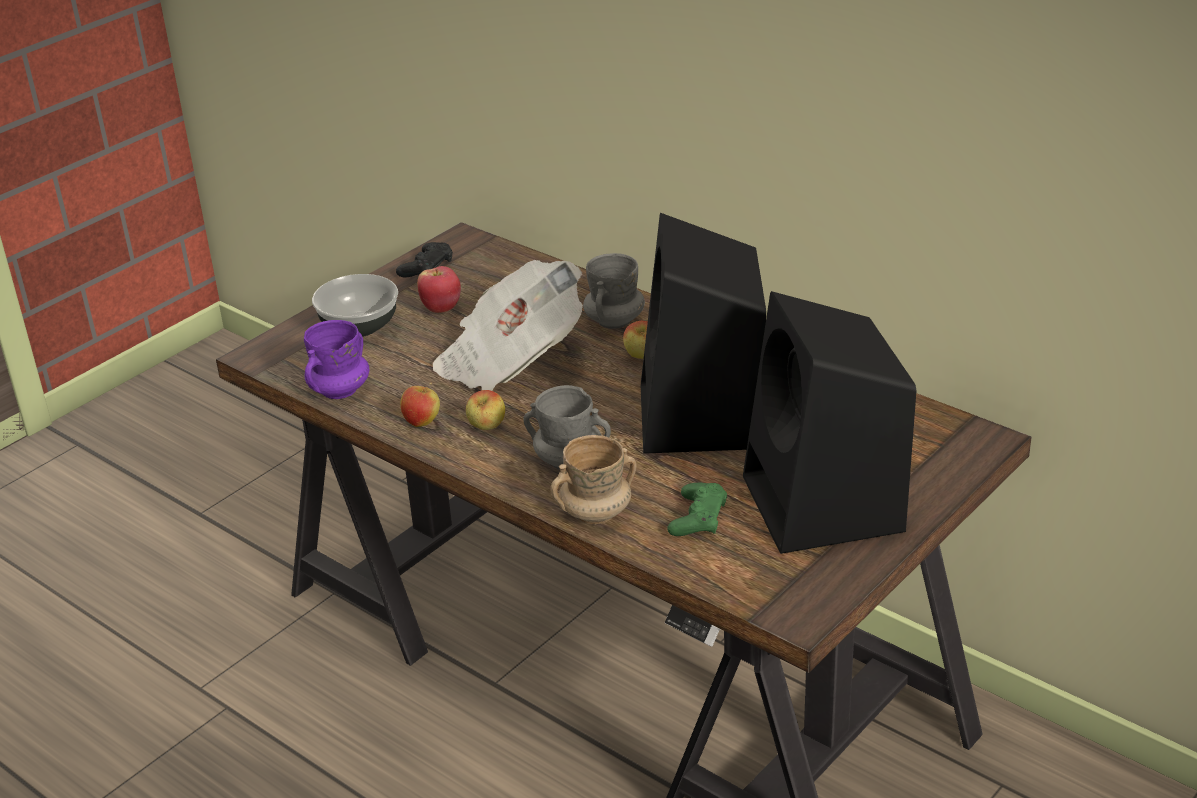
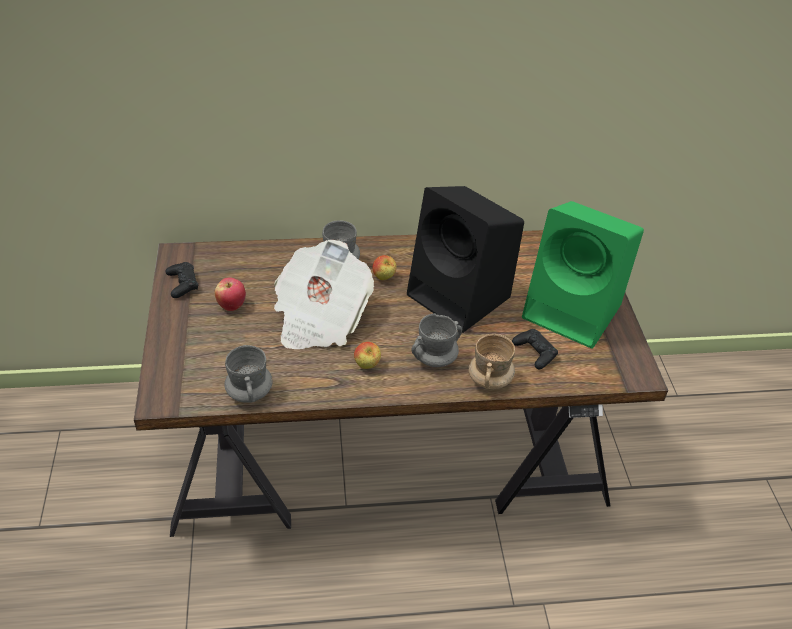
camera: 50 degrees left, 10 degrees up
(339, 391) = (250, 393): purple mug -> grey mug
(360, 327) = (199, 344): bowl -> none
(422, 422) = (327, 383): apple -> none
(698, 518) = (535, 352): green game controller -> black game controller
(825, 506) = (574, 312): black speaker -> green speaker

